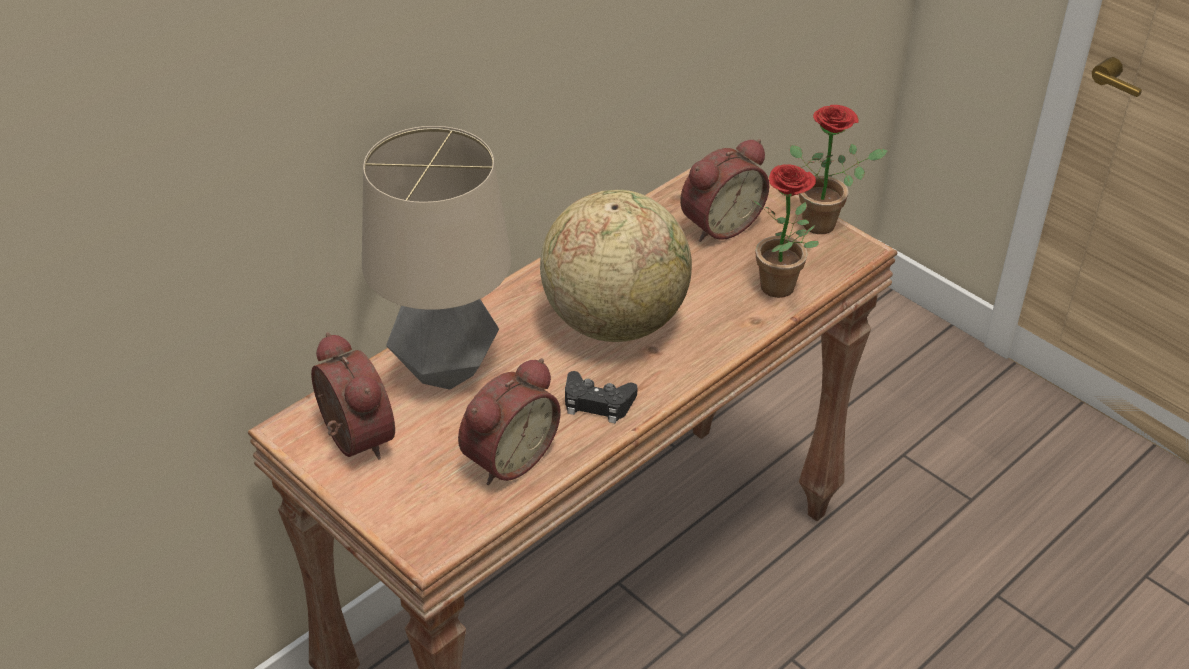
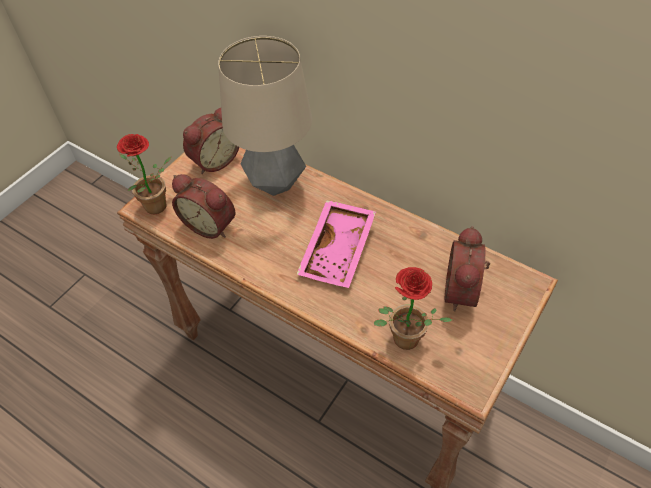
camera: 80 degrees right, 10 degrees up
(597, 403) = (262, 256): black game controller -> none
(614, 321) = (339, 251): globe -> pink tray
(718, 224) = (464, 291): alarm clock -> alarm clock turned 60 degrees clockwise
(826, 222) = (497, 362): potted plant -> potted plant (157, 209)

